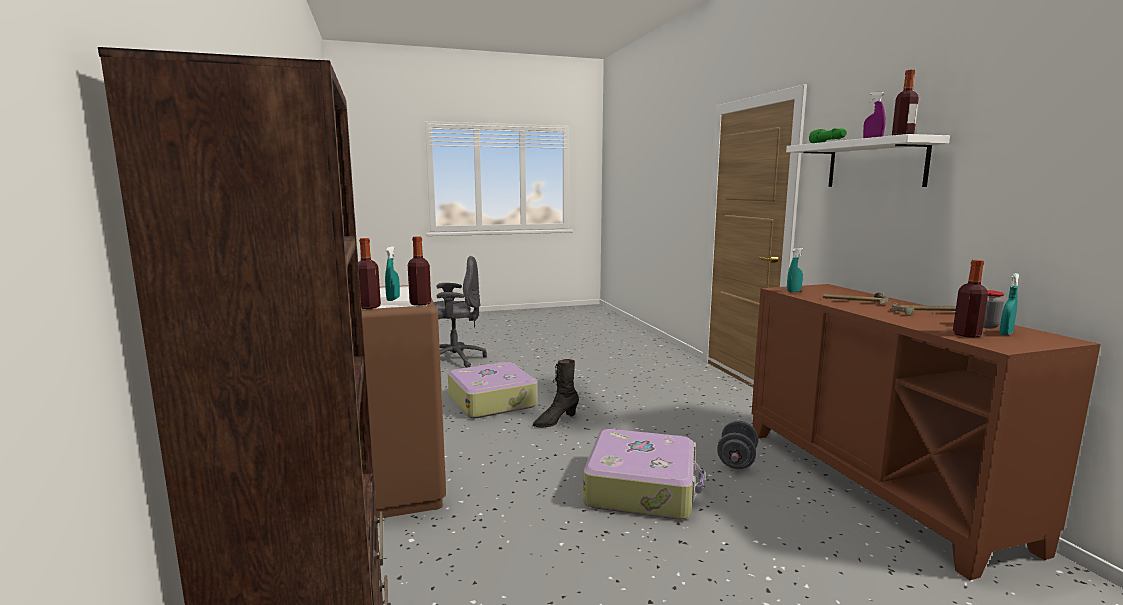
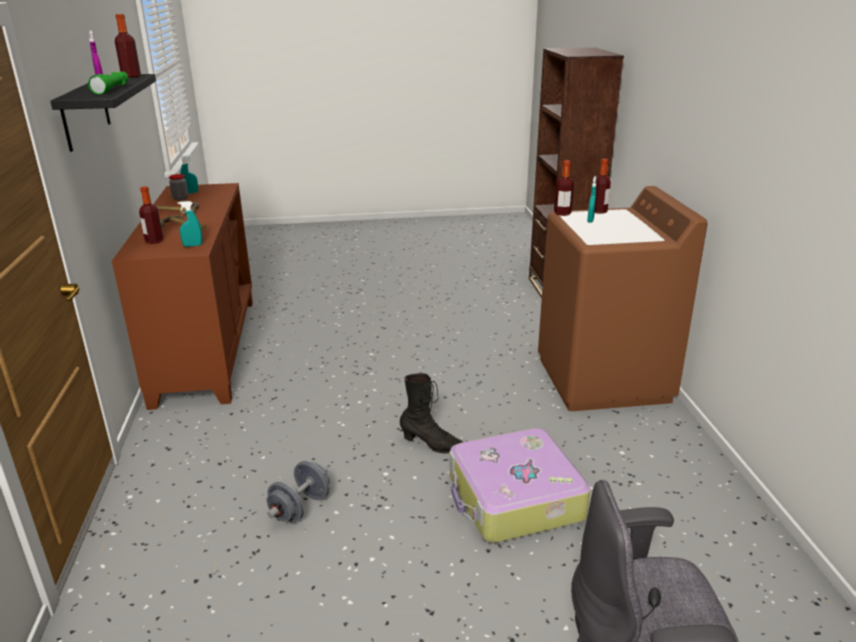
camera: 170 degrees left, 15 degrees up
(555, 421) = (432, 445): black boot -> black boot turned 45 degrees clockwise
(642, 488) = (384, 360): suitcase -> none
(737, 461) = (284, 376): grey dumbbell -> grey dumbbell (300, 508)
(875, 164) = (85, 111): white shelf -> black shelf
(966, 335) = (216, 193): bottle -> bottle (154, 241)

